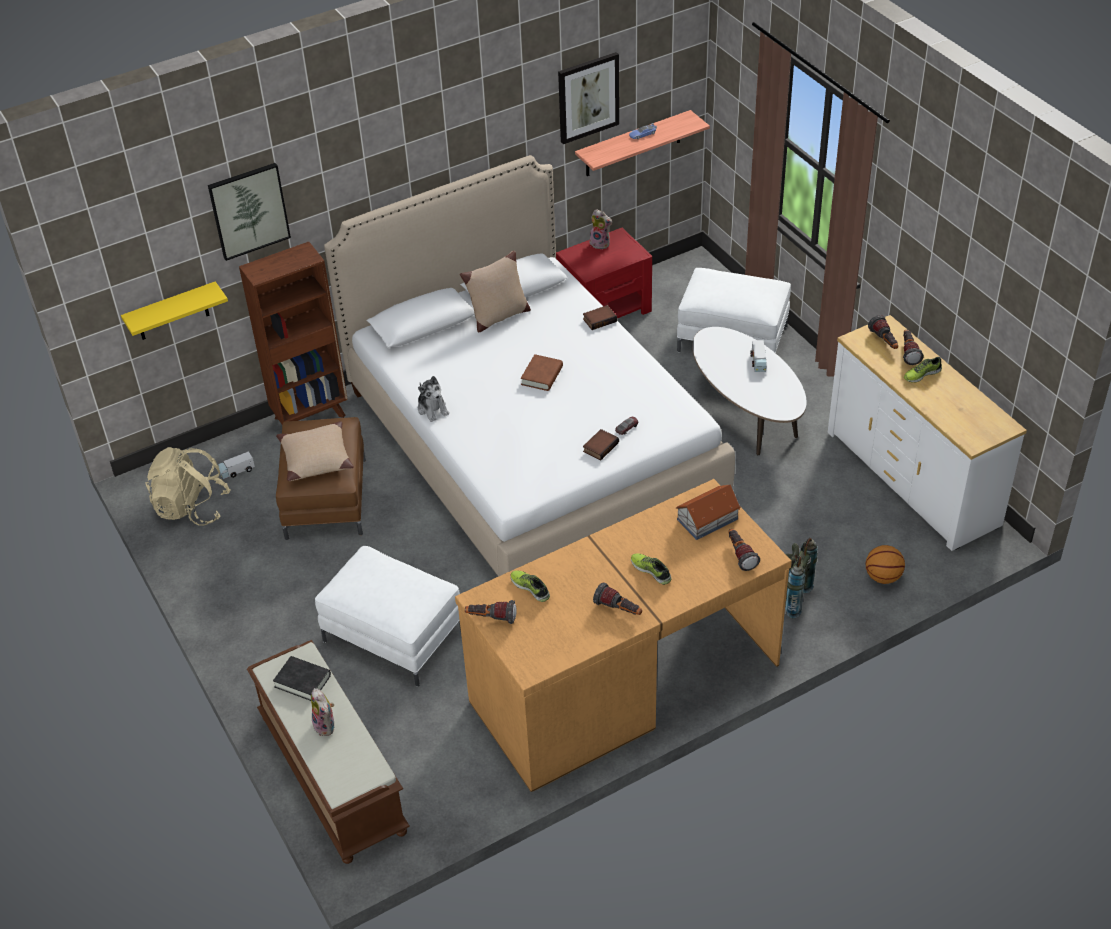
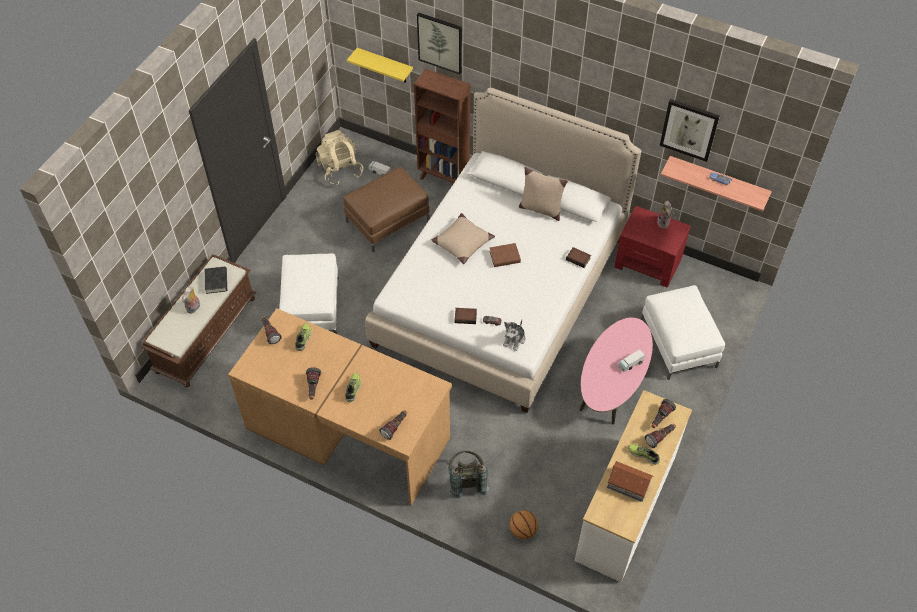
camera: 55 degrees right, 10 degrees up
(315, 458) = (378, 195): beige pillow -> beige pillow (462, 242)
(432, 409) = (438, 222): plush toy -> plush toy (514, 339)
(706, 519) = (413, 396): toy house -> toy house (628, 484)
(745, 414) = (612, 385): white coffee table -> pink coffee table

